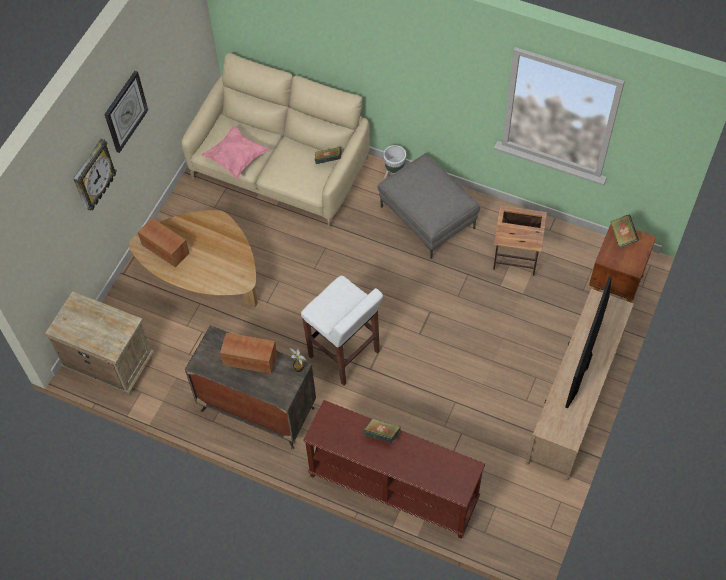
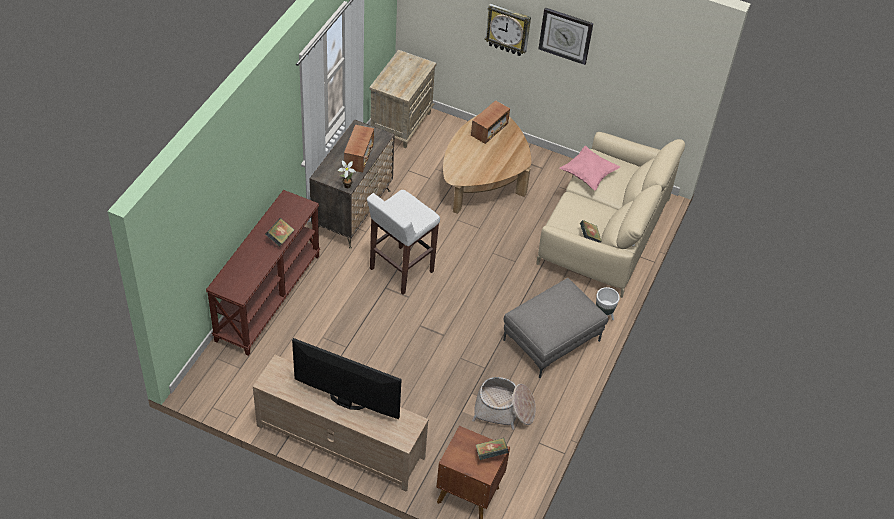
camera: 85 degrees right, 10 degrees down
(516, 258) = (504, 410): side table -> basket

